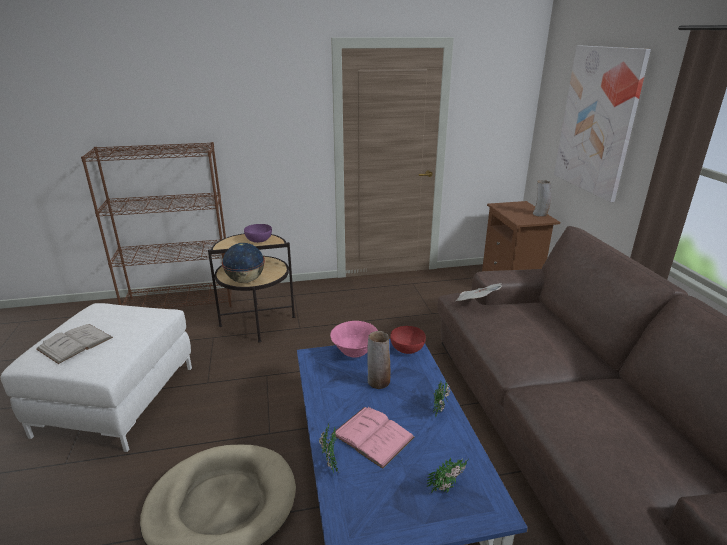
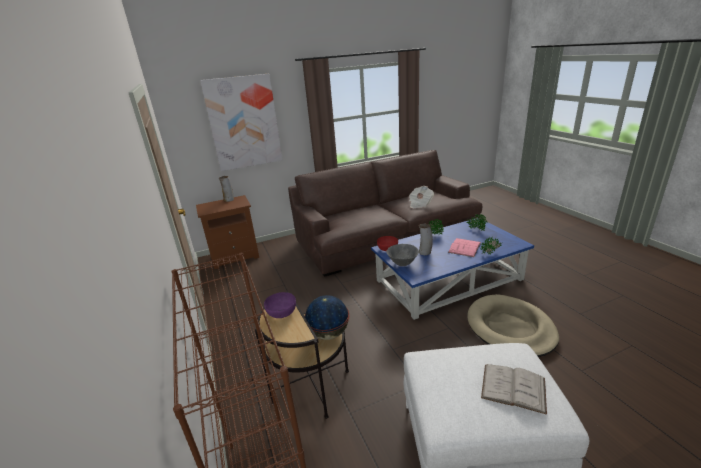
camera: 100 degrees left, 0 degrees up
(354, 353) = (403, 264): pink bowl -> grey bowl
(476, 303) = (335, 229): newspaper -> newspaper (420, 204)

